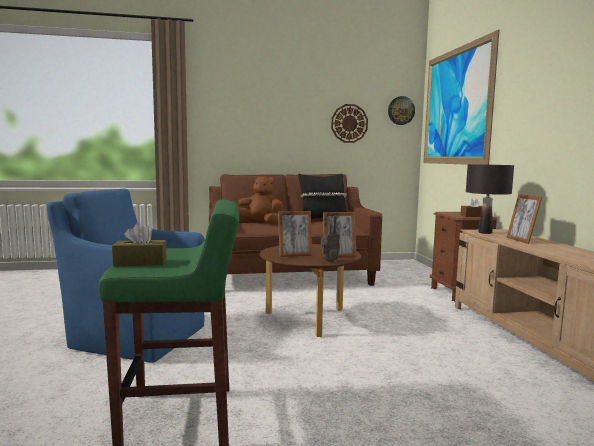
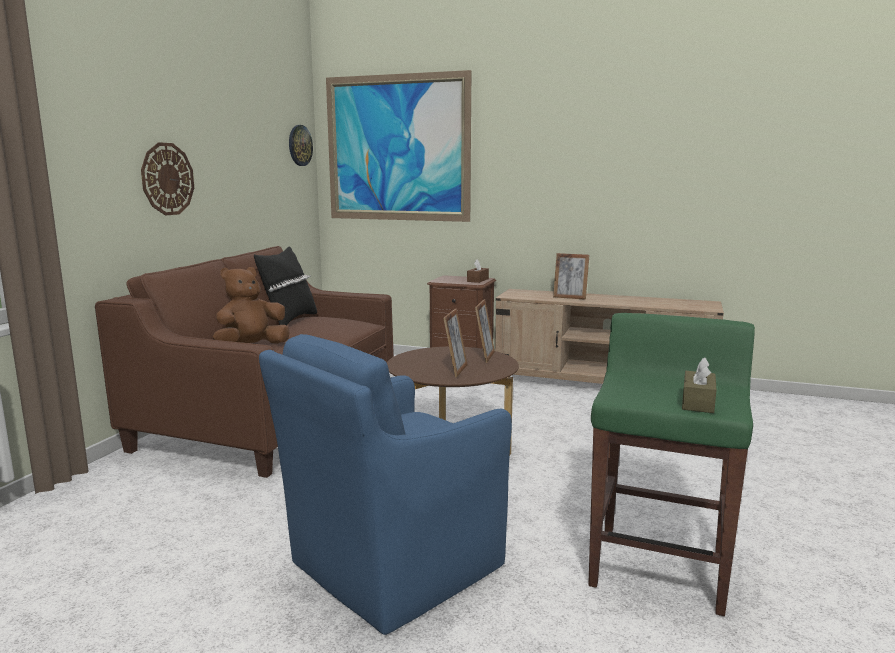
camera: 60 degrees left, 5 degrees up
(328, 261) = (503, 364): radio -> none
(349, 123) = (255, 166): wall clock -> wall clock (167, 179)
(485, 232) = (523, 296): black table lamp -> none

